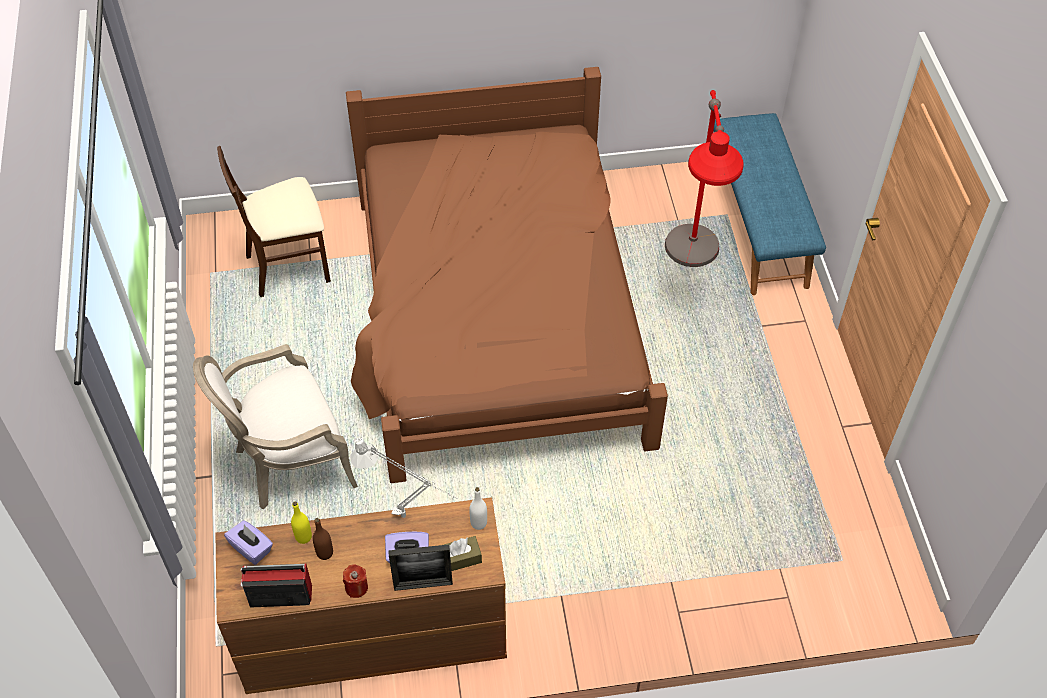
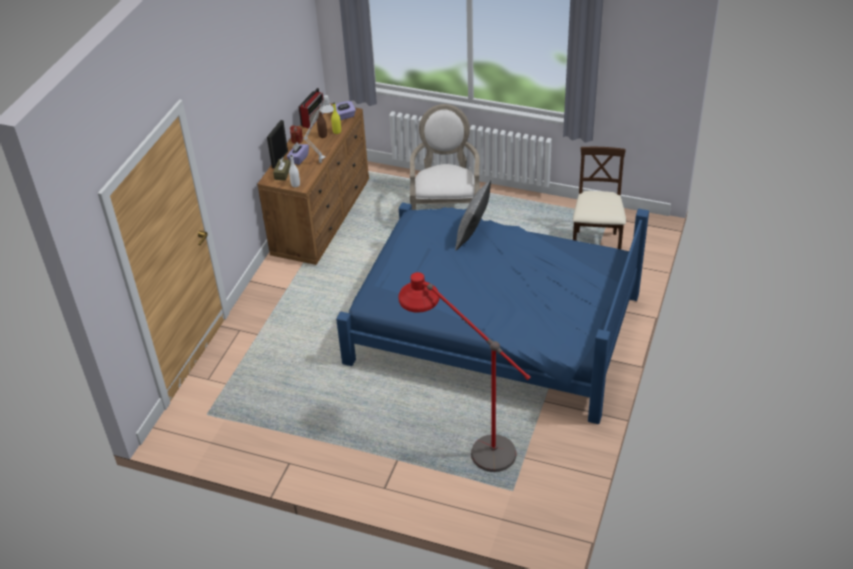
camera: 120 degrees right, 10 degrees down
(422, 307) = (473, 234): none -> grey pillow
(497, 319) = (492, 327): brown bed -> blue bed
(759, 225) = (490, 506): blue bench -> none

